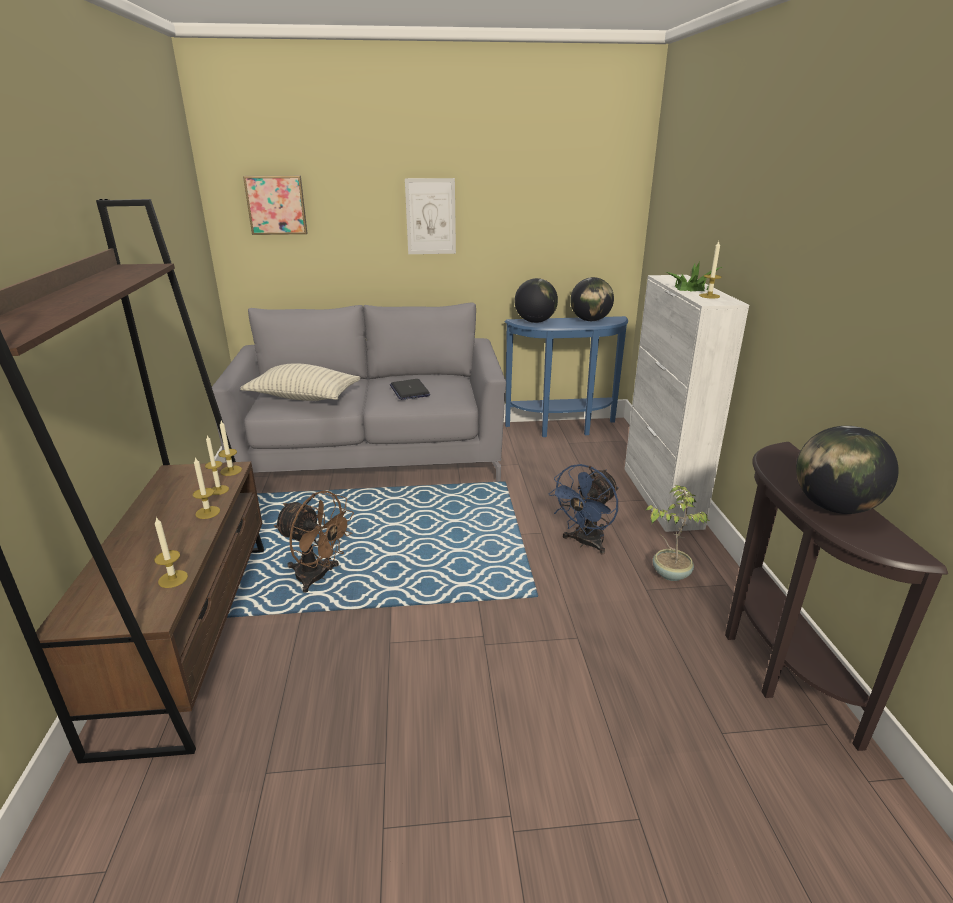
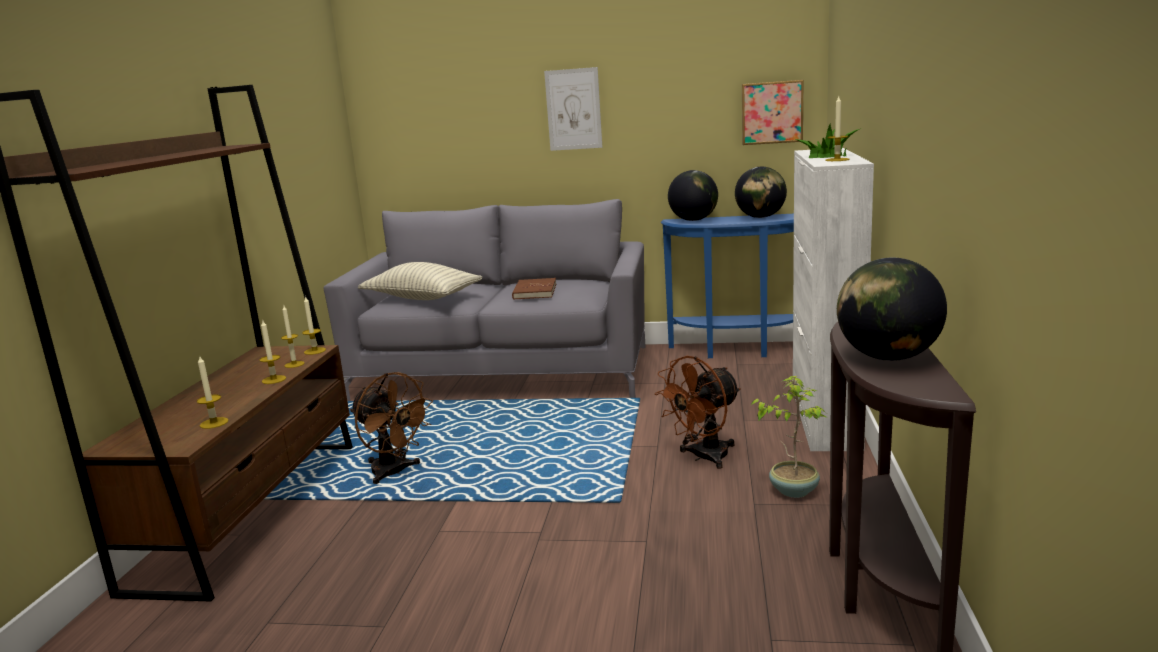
camera: 15 degrees right, 10 degrees down
(276, 205) = (416, 106): picture -> picture (772, 112)
(409, 390) = (534, 291): laptop -> brown book
(585, 543) = (703, 457): blue fan -> brown fan

